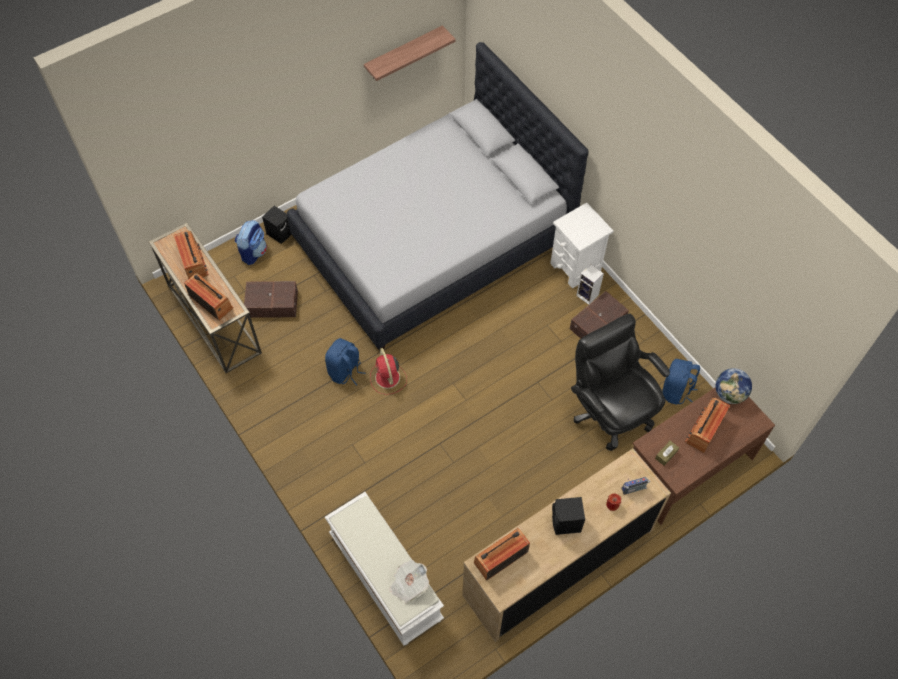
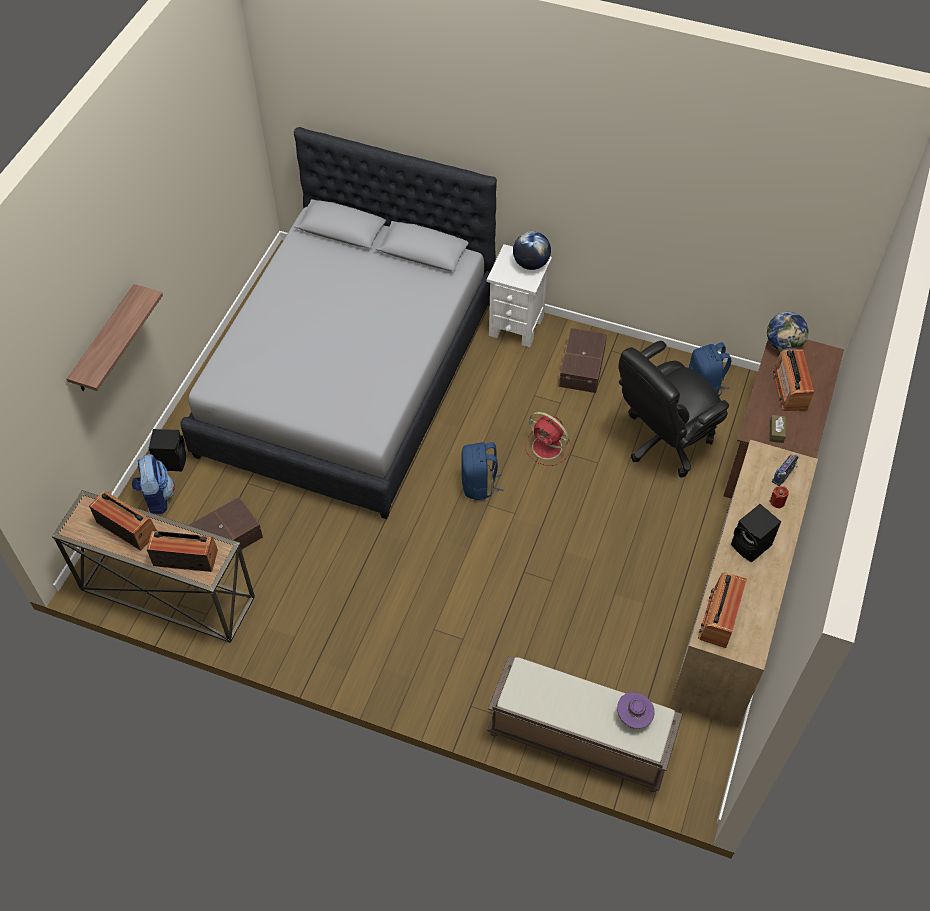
camera: 35 degrees left, 5 degrees down
(345, 371) = (365, 560): blue backpack -> blue backpack (479, 485)
(384, 577) = (578, 739): white bench -> brown bench
(388, 378) = (416, 540): red fan -> red fan (548, 447)
(403, 53) = (219, 178): shelf -> shelf (105, 341)
(408, 585) = (634, 716): newspaper -> purple hat
(588, 295) = (551, 345): speaker -> none
(594, 227) = (531, 264): none -> globe
(610, 412) = (662, 441): black office chair -> black office chair turned 60 degrees counterclockwise

